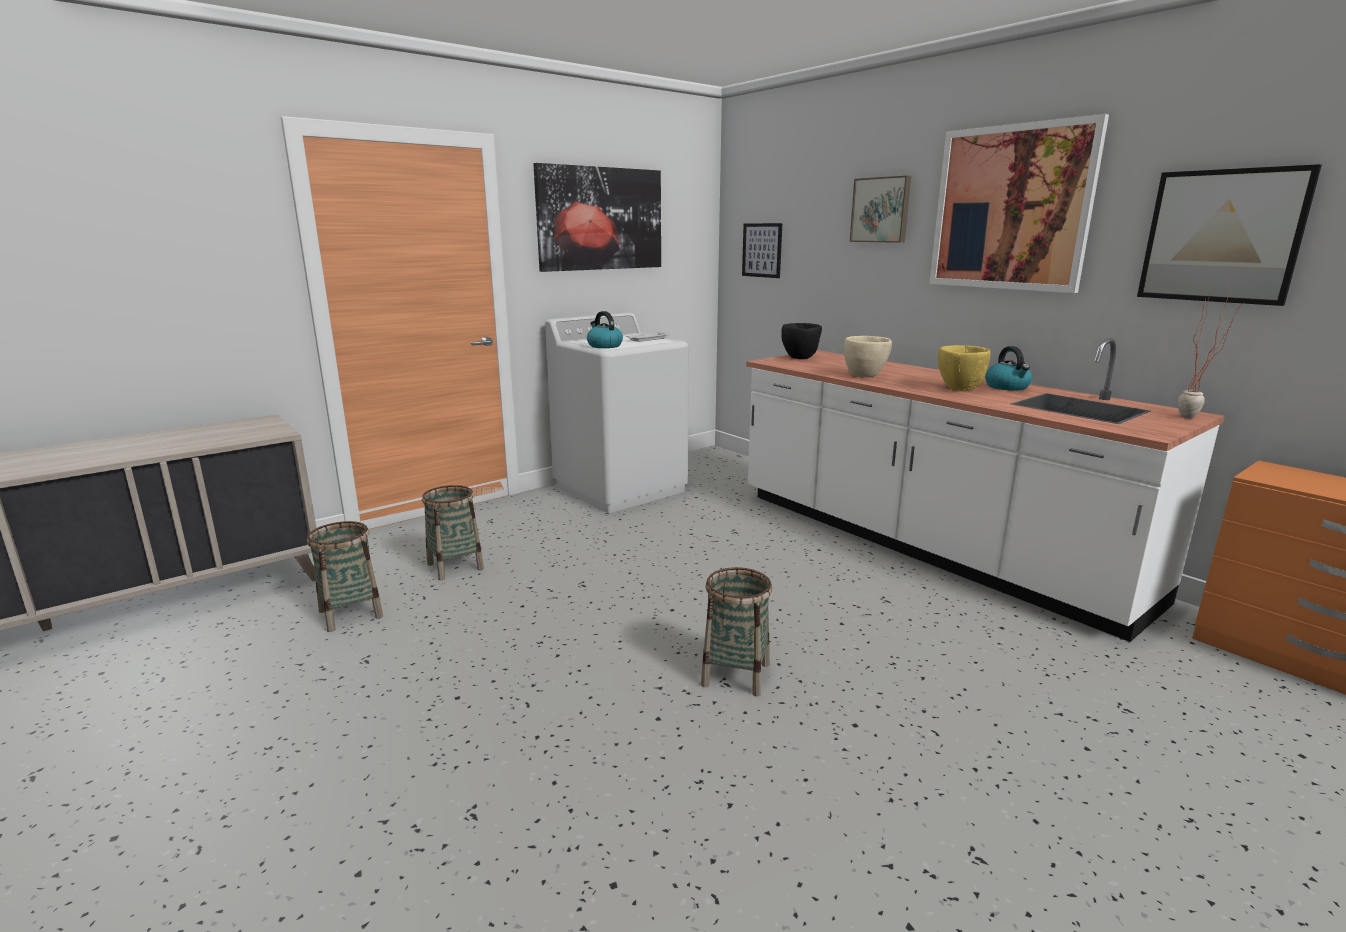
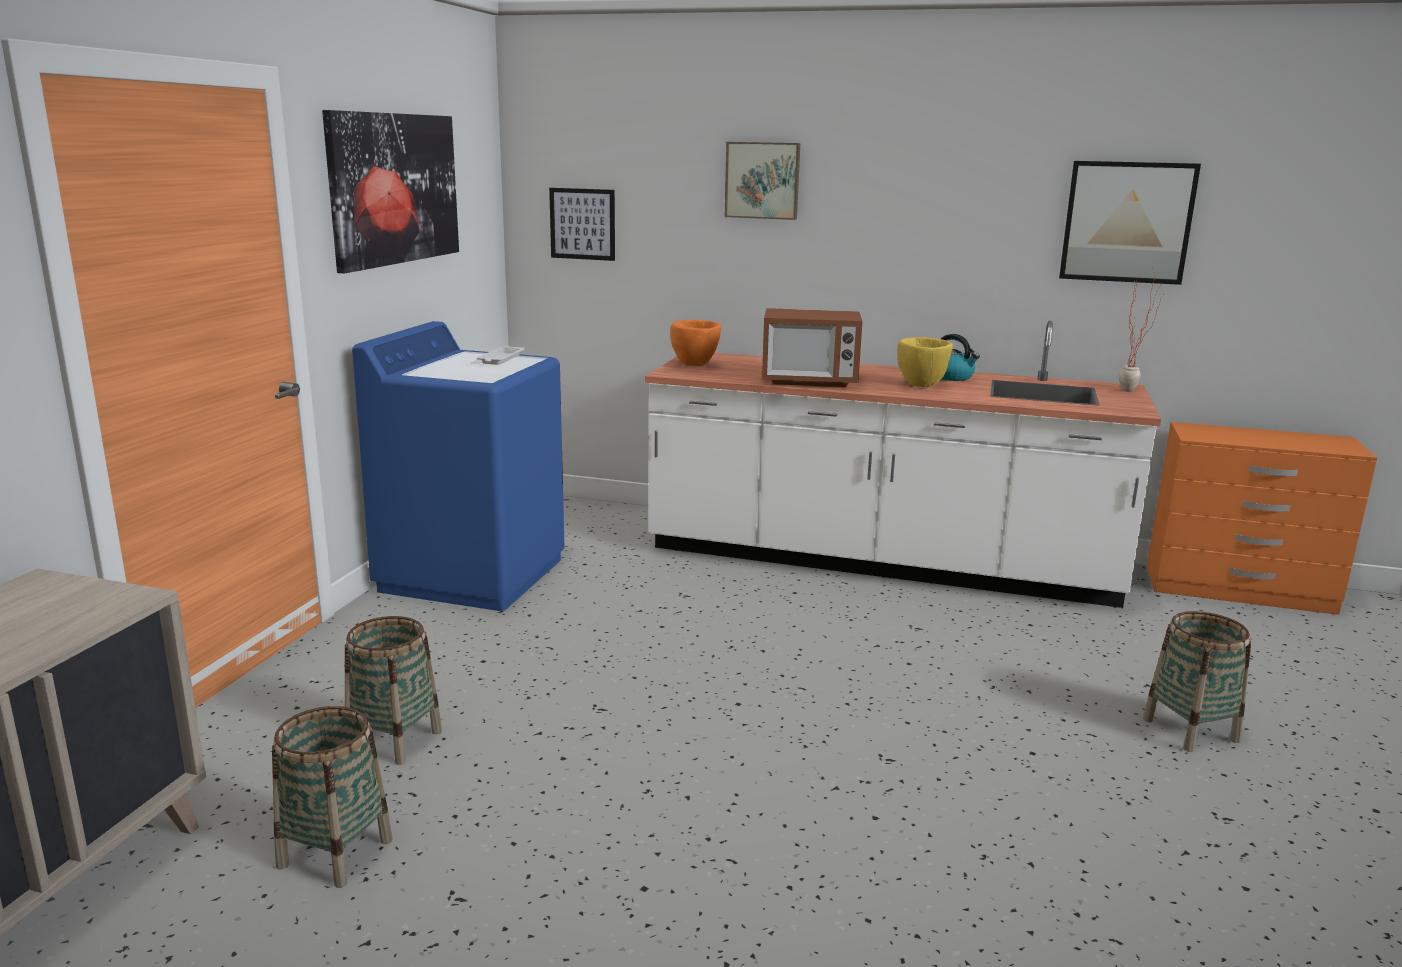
camera: 35 degrees left, 0 degrees up
(604, 346) = (472, 376): kettle -> none
(621, 488) = (473, 574): white washing machine -> blue washing machine
(736, 674) = (885, 747): basket -> basket (1190, 730)
(800, 358) = (695, 365): black bowl -> orange bowl
(865, 376) = (809, 381): beige bowl -> microwave
(1011, 208) = (923, 186): picture -> none

